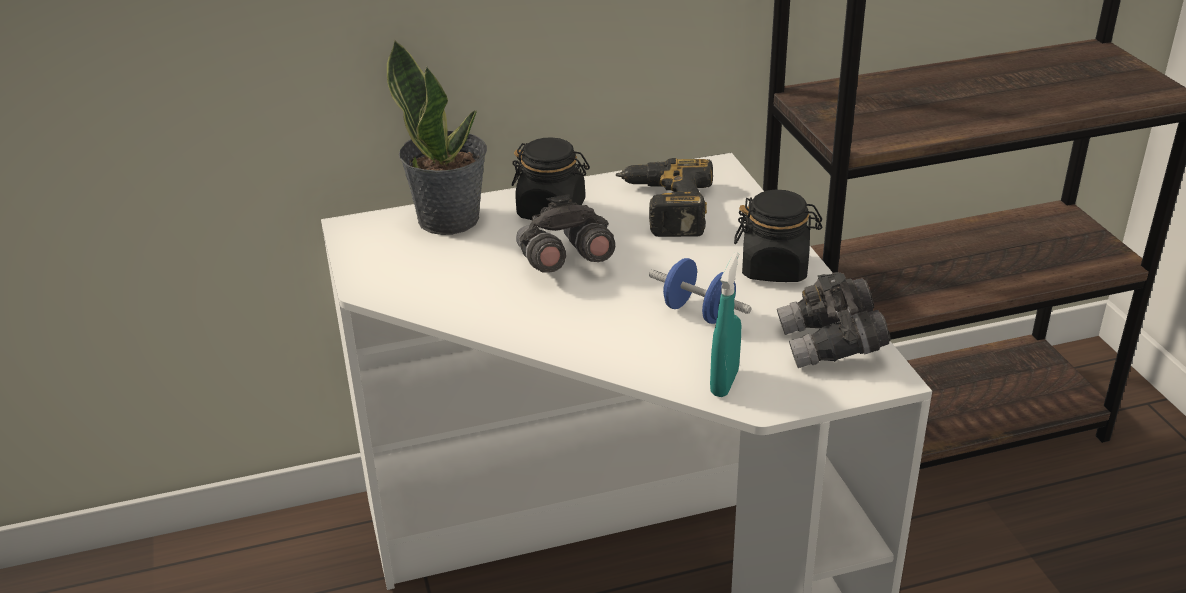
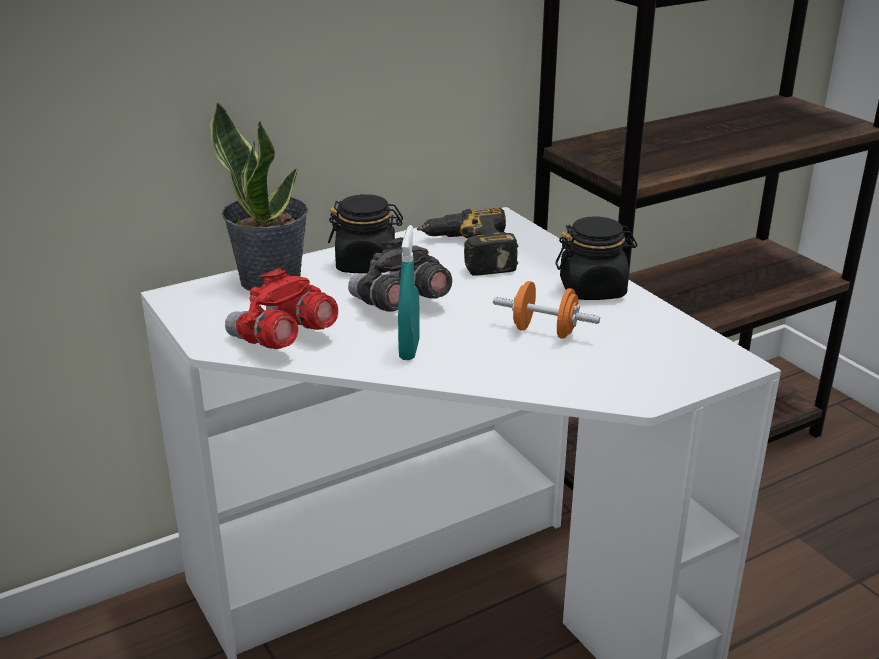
camera: 15 degrees left, 5 degrees down
(432, 290) = (282, 340): none -> red binoculars
(699, 312) = (544, 331): blue dumbbell -> orange dumbbell
(724, 382) = (598, 385): turquoise spray bottle -> turquoise spray bottle (409, 349)
(831, 346) = (675, 345): grey binoculars -> none

